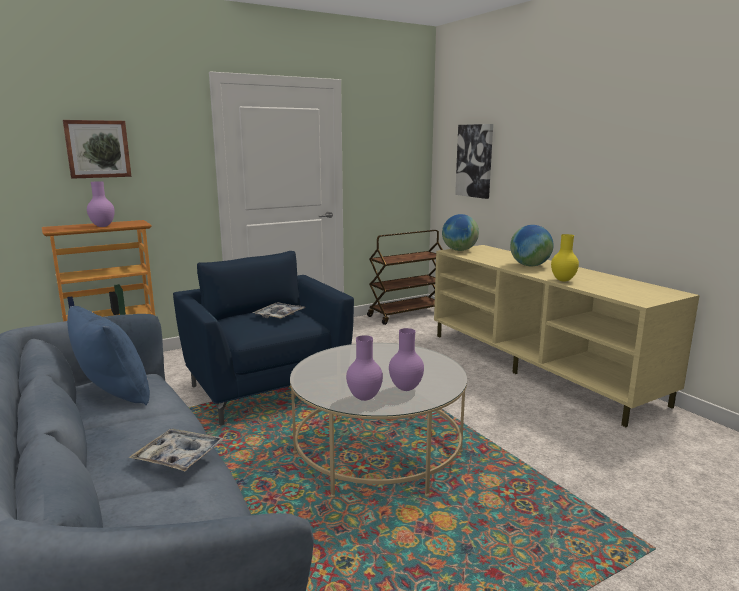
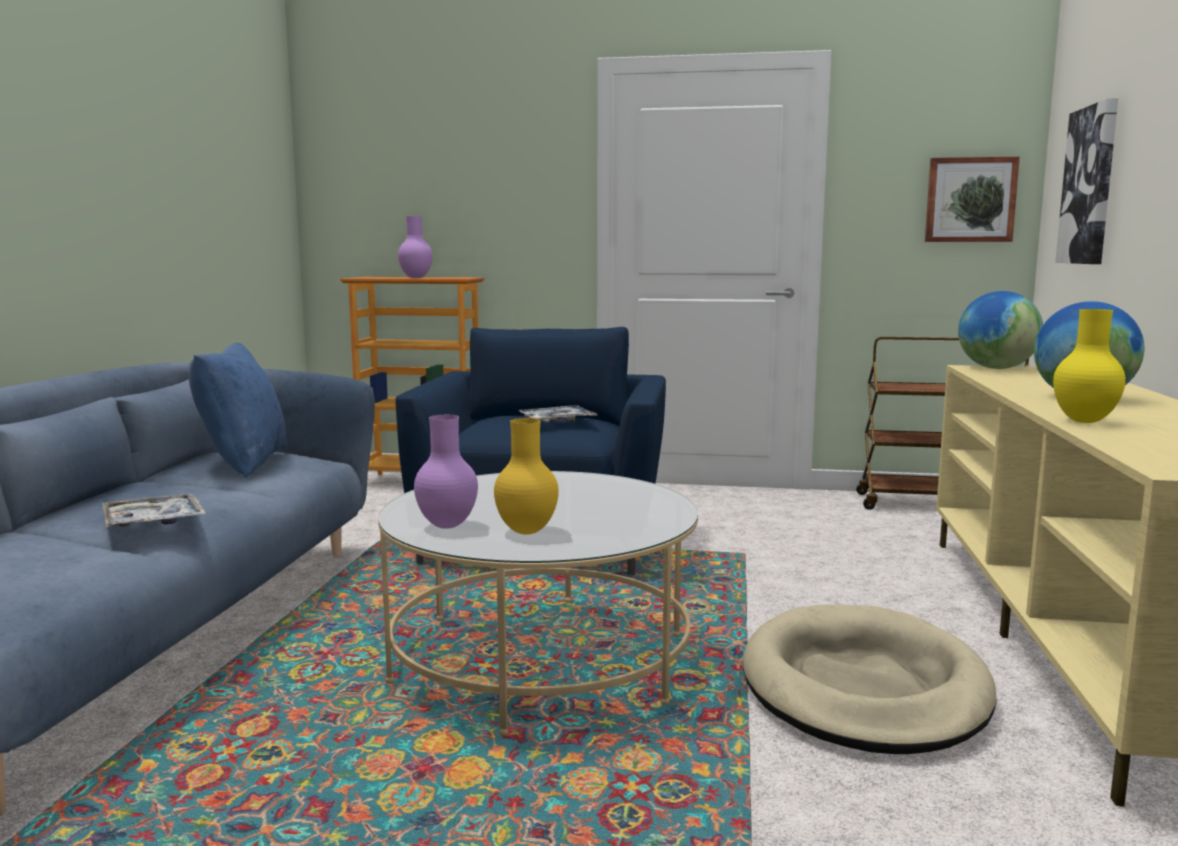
camera: 40 degrees right, 5 degrees down
(97, 149) = (439, 176): picture -> picture (970, 200)
(405, 388) = (526, 531): purple vase -> yellow vase
(508, 413) = (863, 687): none -> beige dog bed

